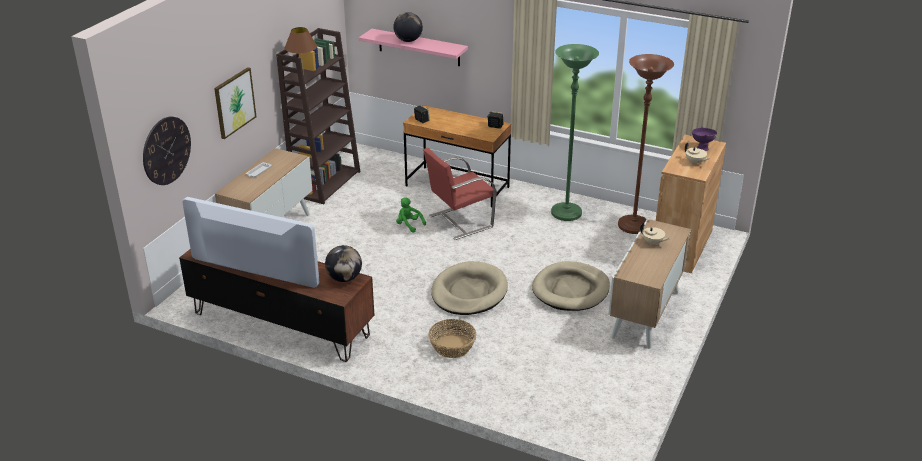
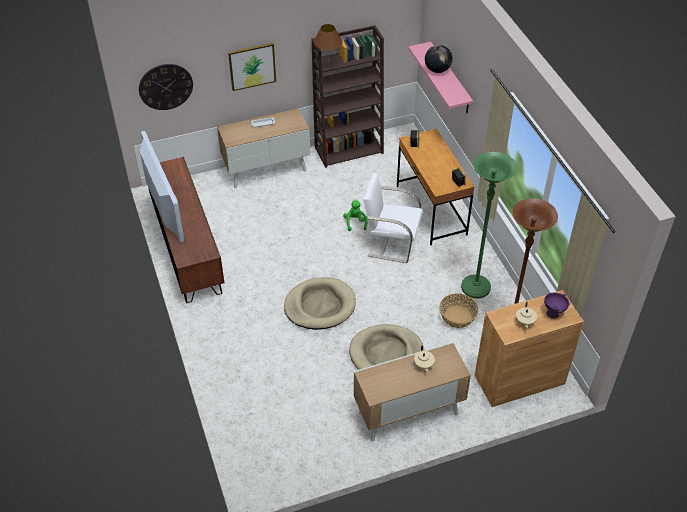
camera: 45 degrees right, 15 degrees up
(344, 278) = (204, 247): globe -> none
(452, 347) = (255, 339): basket -> basket (457, 316)
(459, 221) = (391, 242): red chair -> white chair

